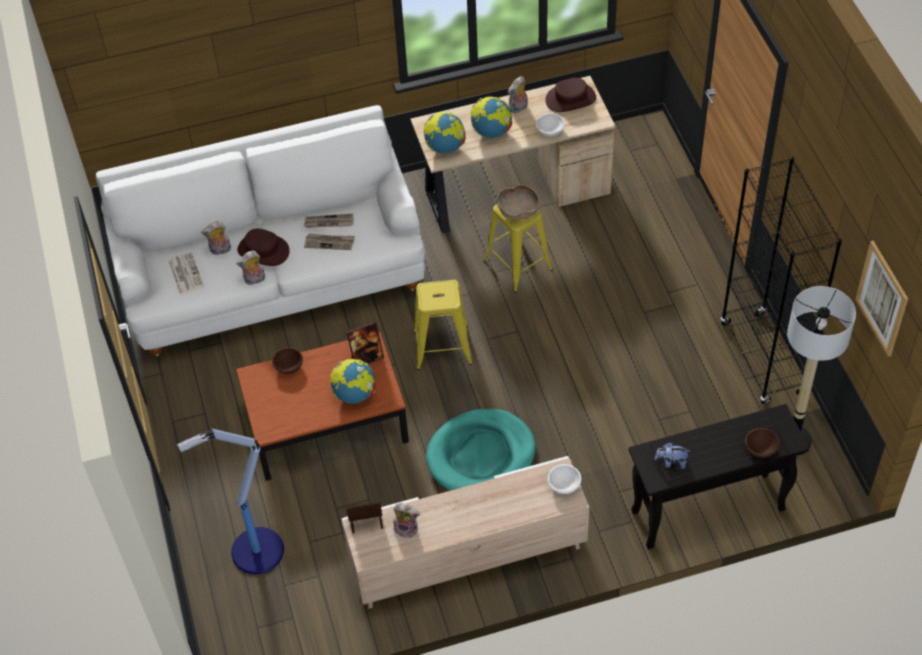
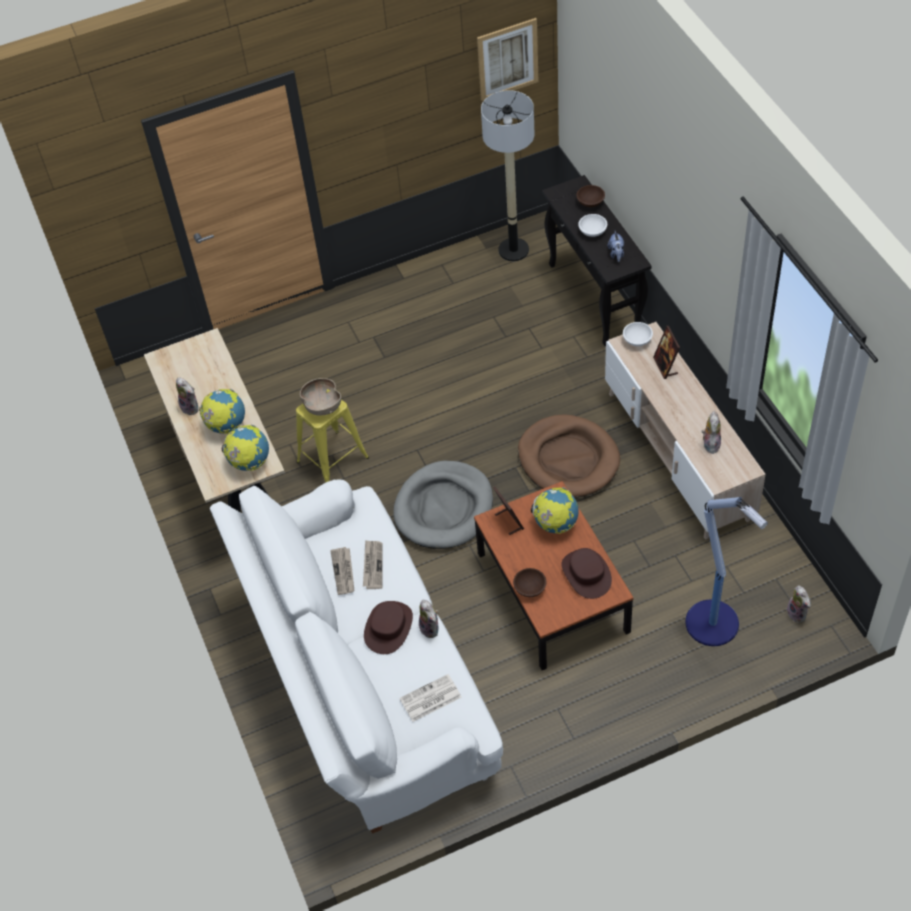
camera: 95 degrees left, 0 degrees up
(220, 250) = (391, 672): plush toy -> plush toy (798, 613)
(366, 524) = (713, 475): picture frame -> picture frame (665, 366)
(442, 347) = (444, 508): yellow stool -> grey dog bed
(481, 456) = (568, 459): turquoise dog bed -> brown dog bed
(550, 130) = (224, 377): white bowl -> white bowl (592, 231)
(570, 99) = (179, 366): brown hat -> brown hat (586, 574)
(762, 358) = (429, 273): black bookcase -> none

